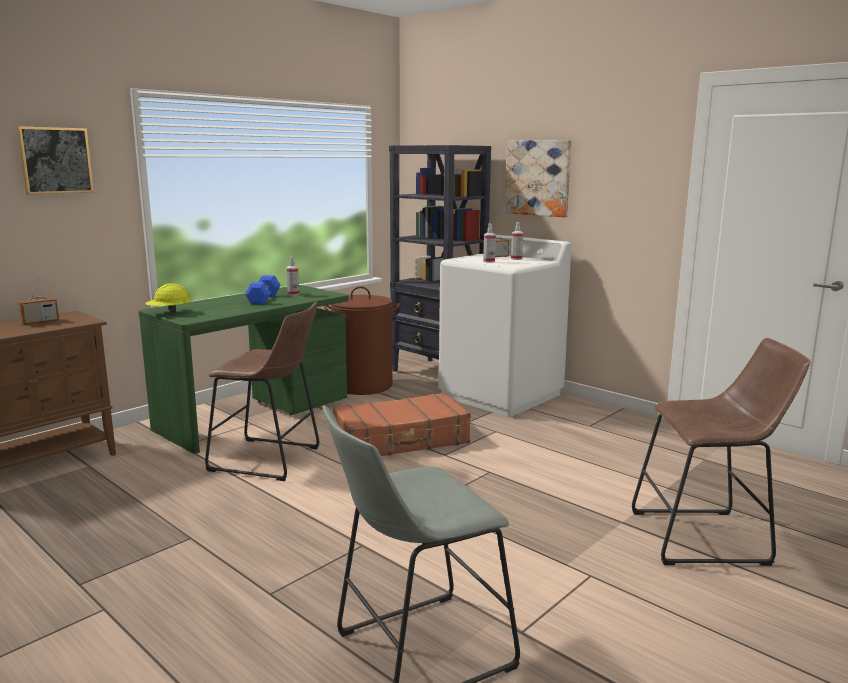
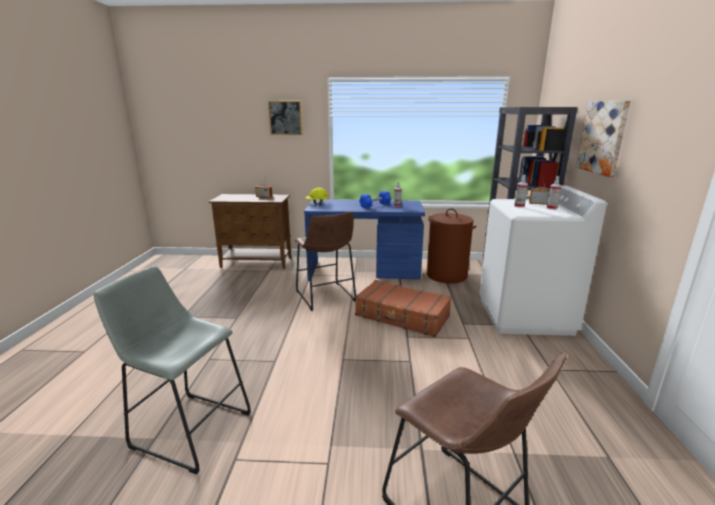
camera: 50 degrees right, 5 degrees up
(255, 415) = (364, 272): green desk -> blue desk

